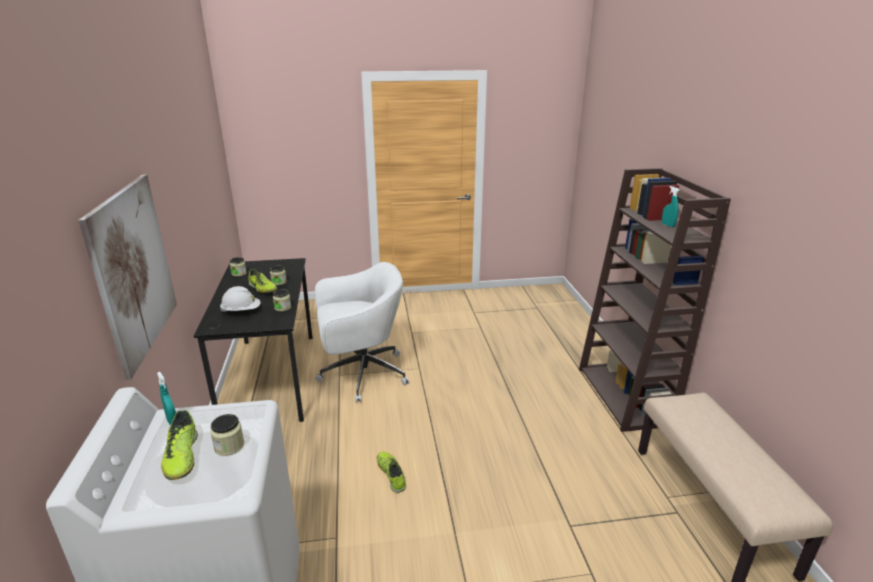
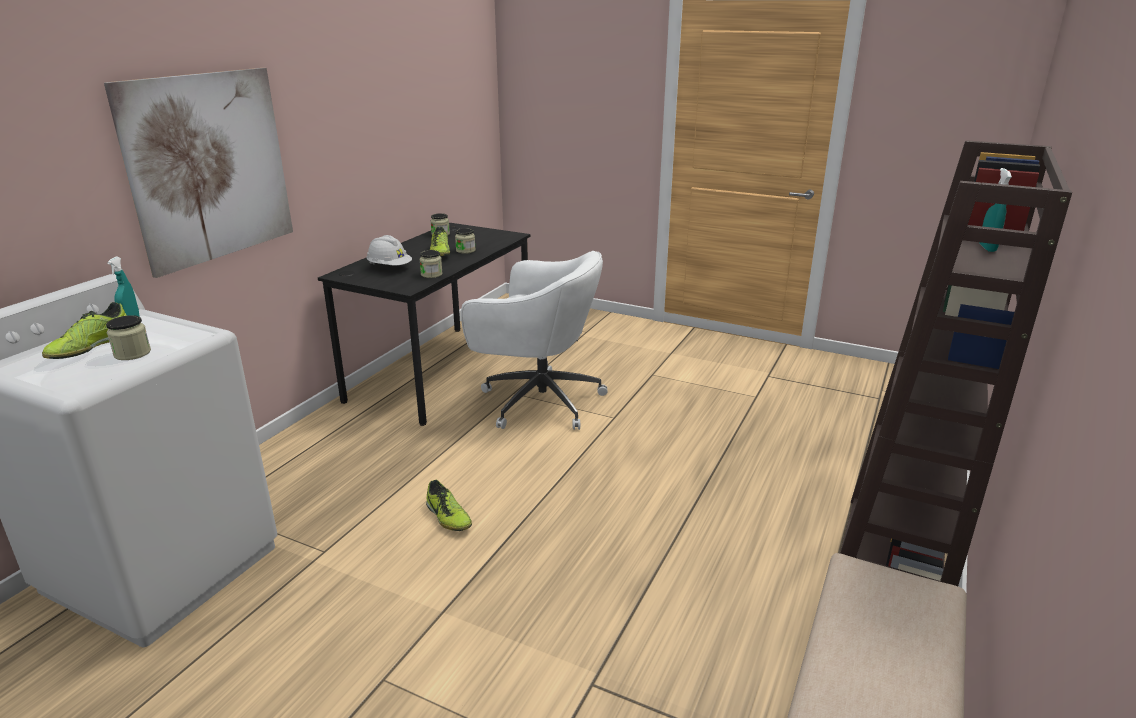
camera: 35 degrees right, 0 degrees up
(391, 474) = (448, 517): shoe -> shoe turned 135 degrees clockwise

